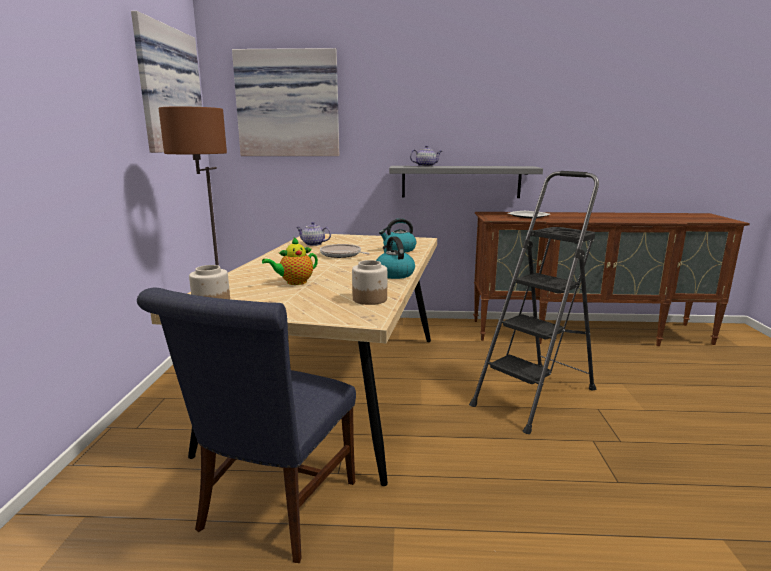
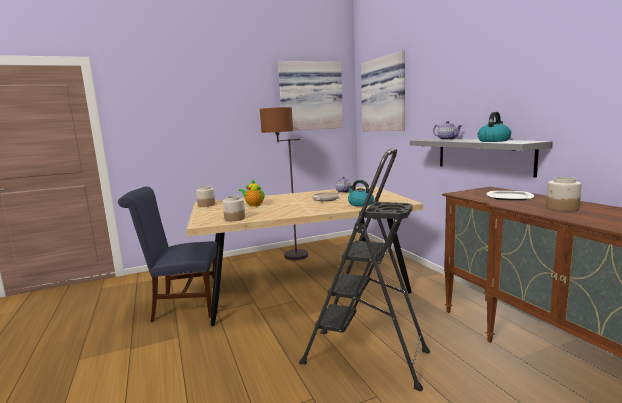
camera: 65 degrees right, 5 degrees down
(394, 274) = (292, 213): kettle -> kettle (493, 141)
(580, 217) = (562, 208): none -> jar

